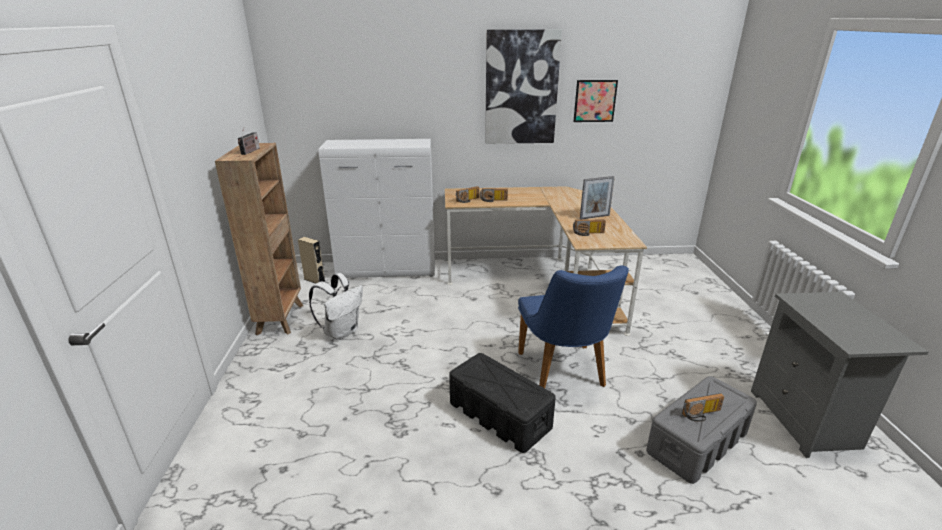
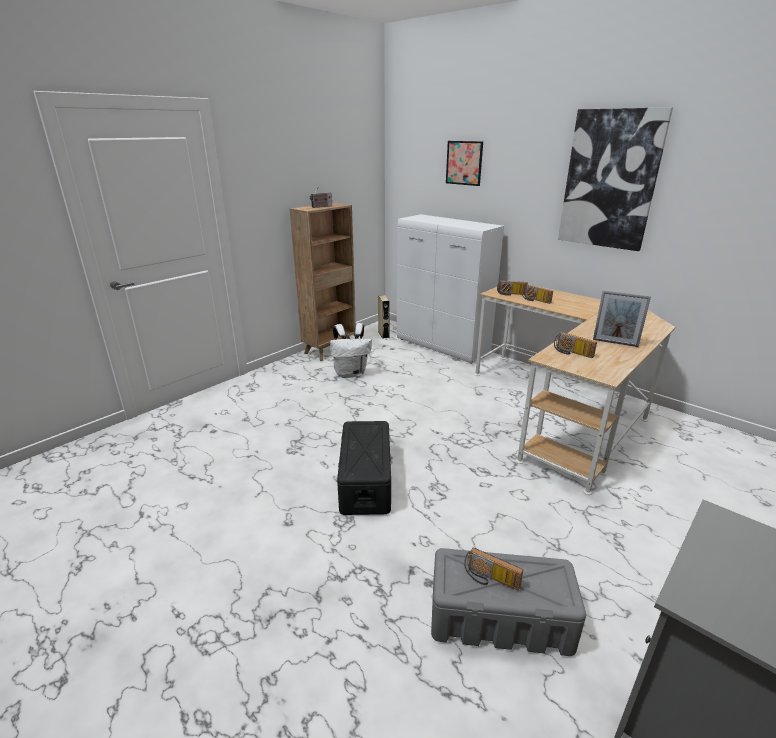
camera: 45 degrees right, 0 degrees up
(564, 374) = (464, 486): blue chair -> none
(595, 101) = (708, 204): picture -> picture (464, 163)

